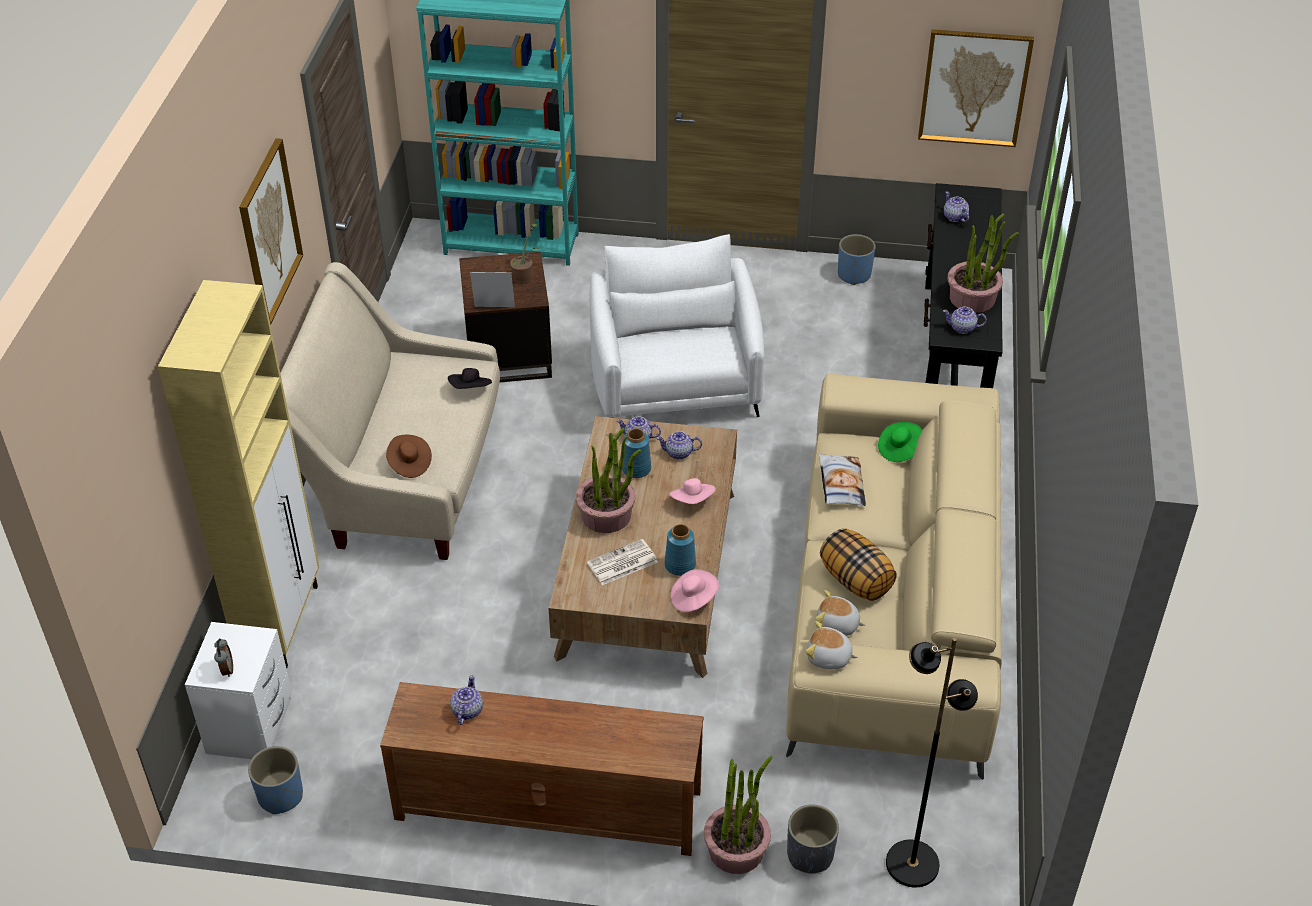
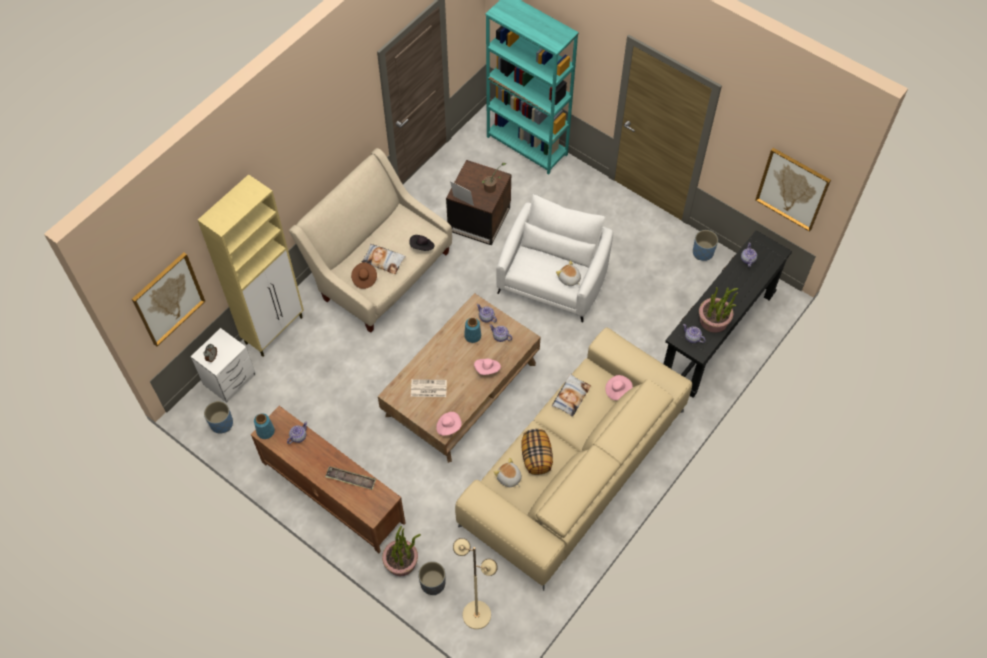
camera: 30 degrees right, 15 degrees up
(269, 232) = (323, 138): picture -> picture (168, 299)
(423, 428) = (384, 260): none -> pillow
(602, 730) = (351, 479): none -> tray
(607, 515) = (439, 356): potted plant -> none
(680, 565) = (455, 404): blue vase -> blue vase (266, 431)
(829, 657) = (481, 498): plush toy -> plush toy (569, 279)
(899, 449) = (617, 390): green hat -> pink hat
(911, 863) = (476, 614): black floor lamp -> beige floor lamp

